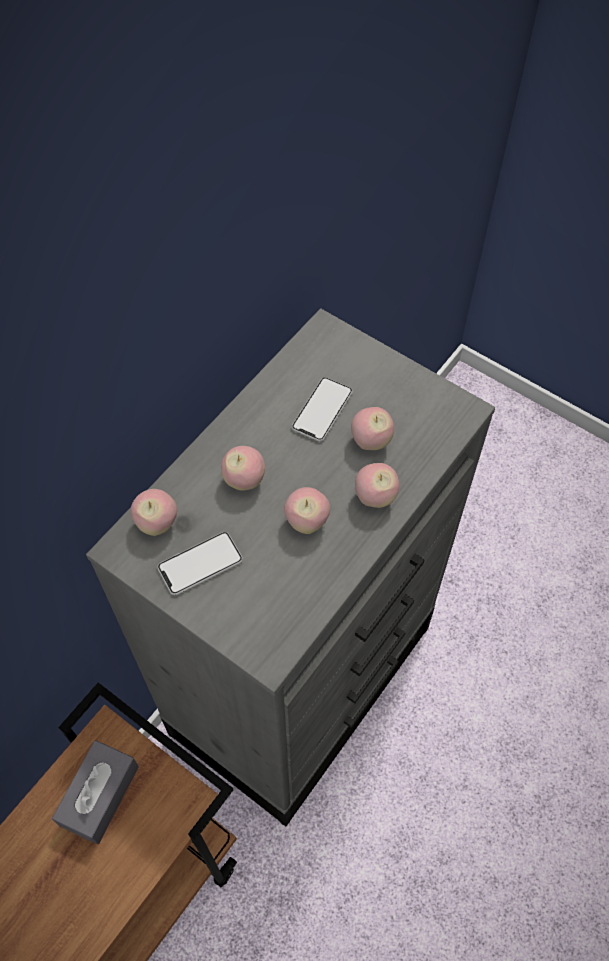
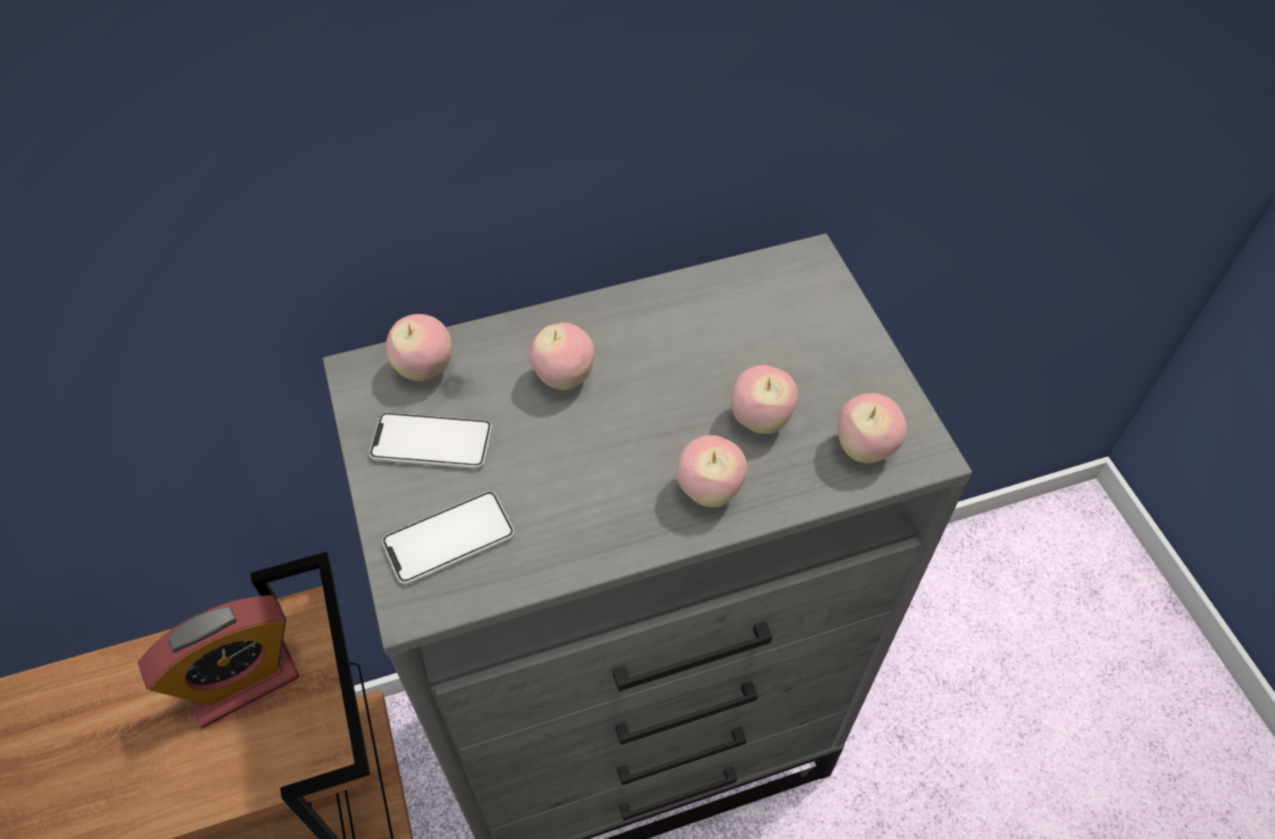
camera: 35 degrees right, 5 degrees down
(100, 795) = (242, 680): grey tissue box -> alarm clock
(307, 522) = (597, 469): apple -> apple (864, 448)
(322, 410) = (728, 349): phone -> phone (449, 539)

